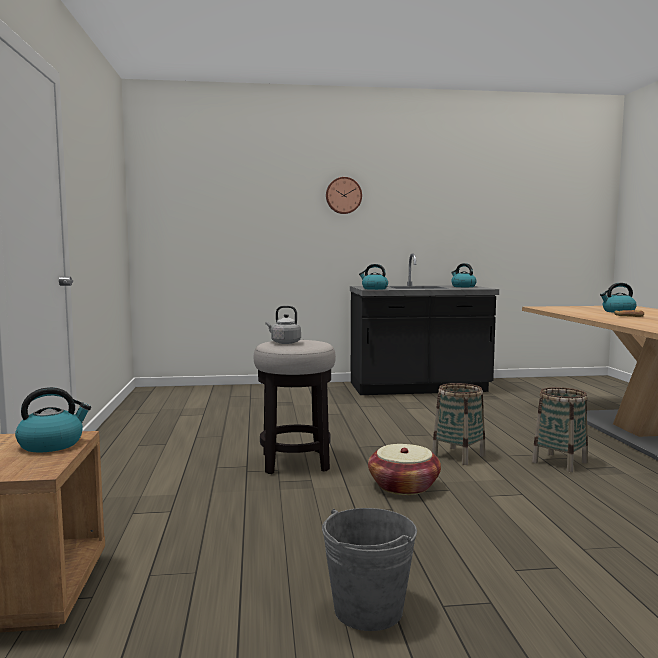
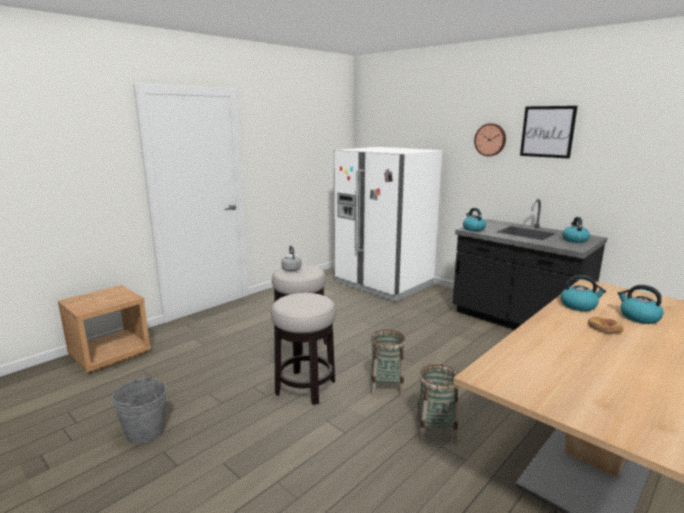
camera: 50 degrees right, 10 degrees up
(52, 444) = (117, 299): kettle -> kettle (579, 306)
(234, 395) = (383, 283): none -> white fridge
(403, 486) = (305, 387): basket -> stool
(404, 186) = (547, 131): none -> picture

